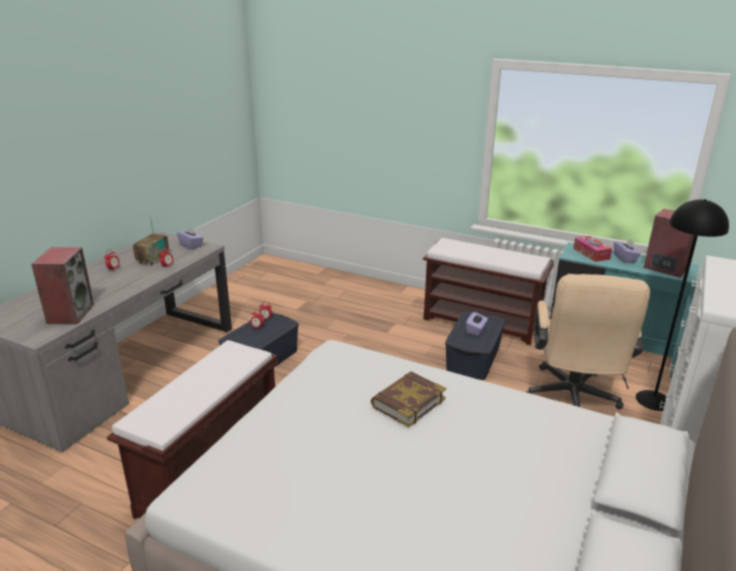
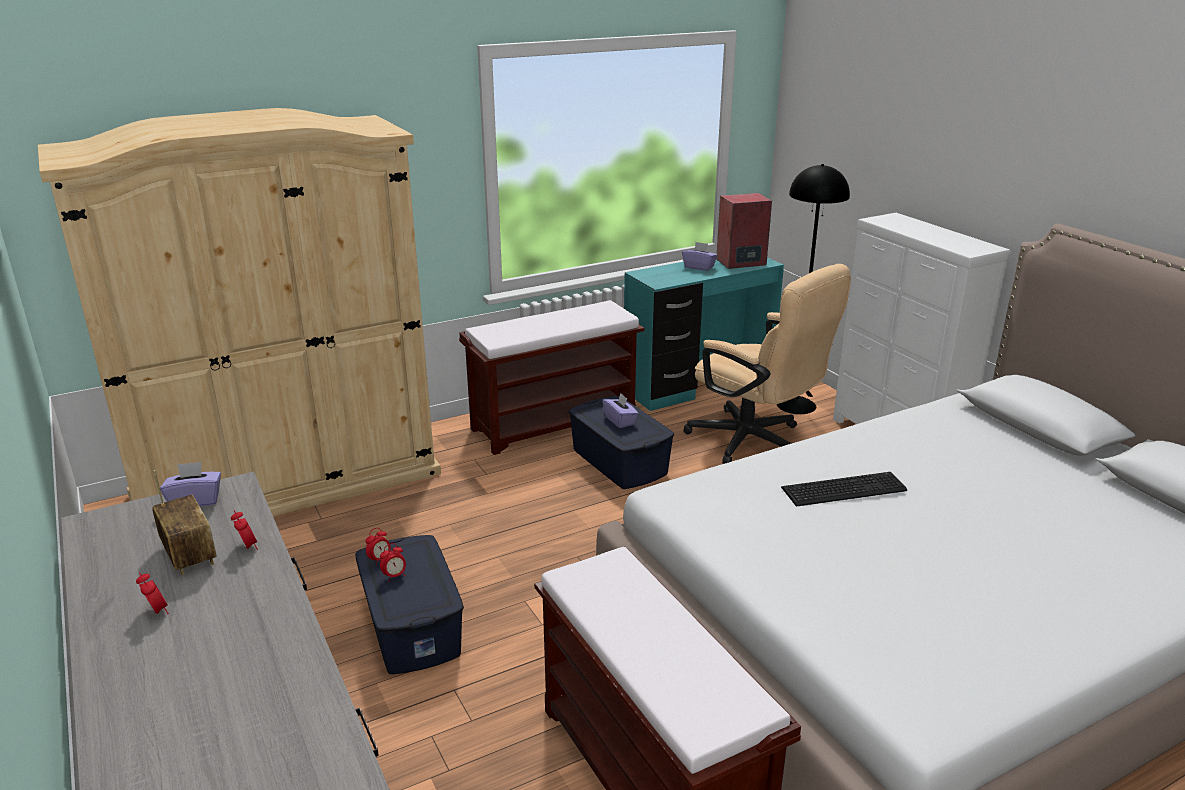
camera: 55 degrees left, 0 degrees up
(70, 313) = (286, 709): speaker -> none
(328, 283) = (288, 484): none -> beige wardrobe
(408, 402) = (841, 488): book -> keyboard
(591, 253) = (668, 274): tissue box -> none

